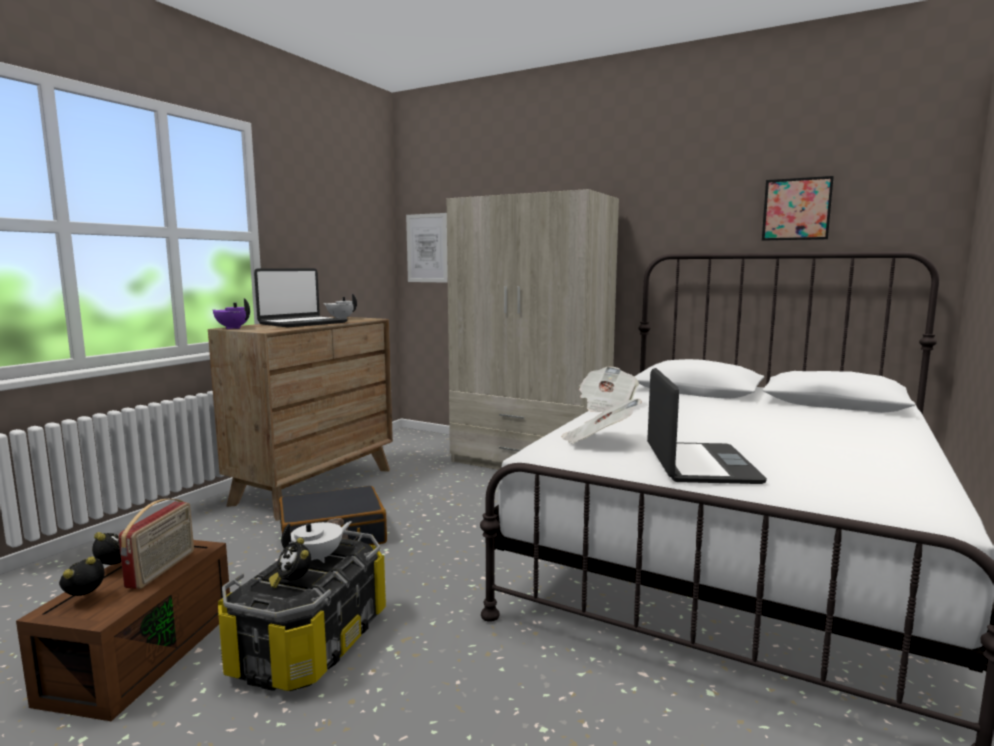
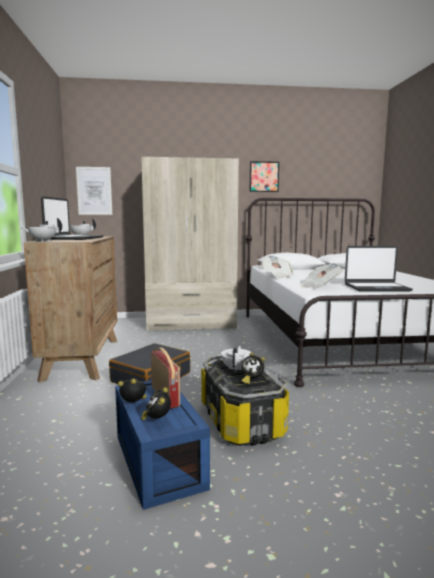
camera: 35 degrees left, 0 degrees up
(142, 652) = (156, 460): brown storage box -> blue storage box
(232, 328) = (43, 241): purple teapot -> white teapot
(699, 464) = (376, 288): laptop -> laptop turned 120 degrees clockwise
(796, 209) = (317, 177): picture -> picture (264, 176)

